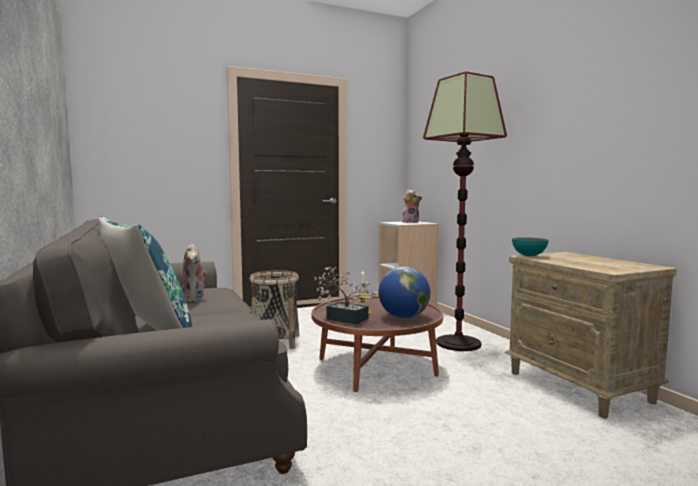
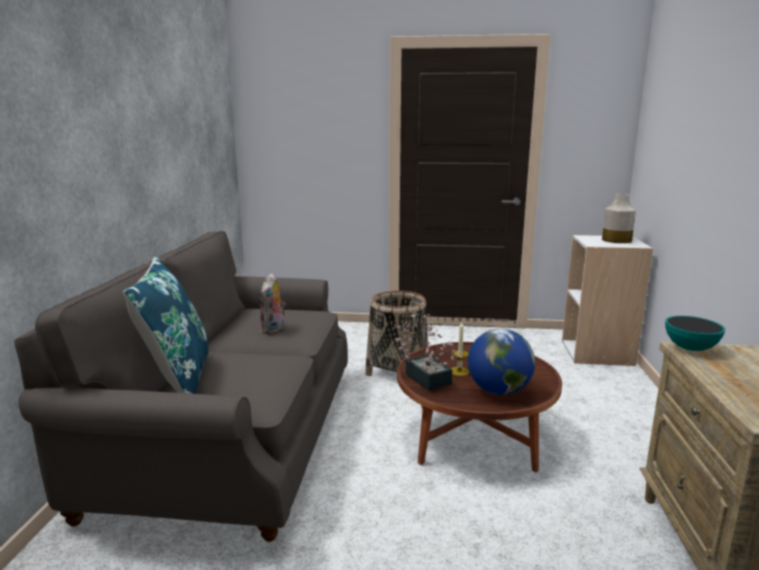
camera: 30 degrees right, 10 degrees up
(410, 222) = (616, 240): plush toy -> beige vase
(458, 343) = (615, 427): floor lamp -> none

